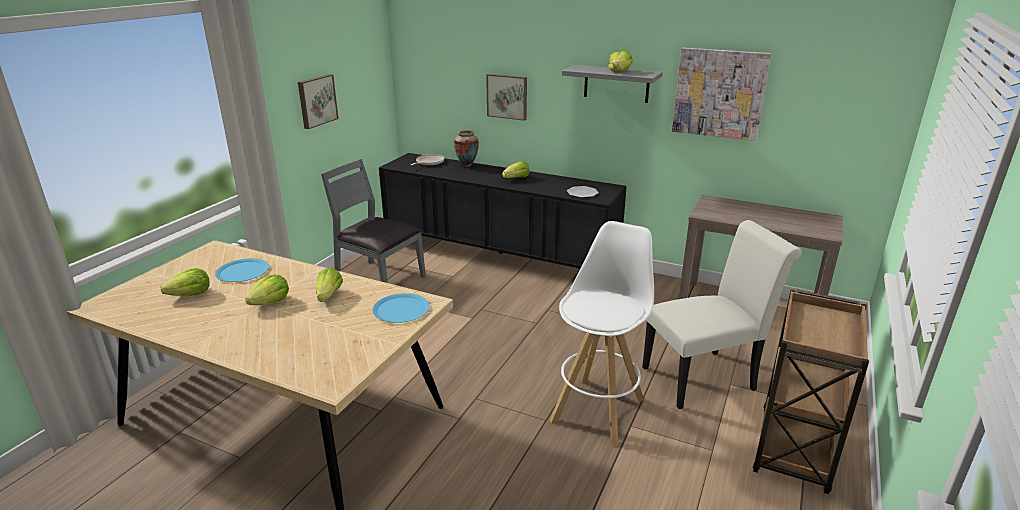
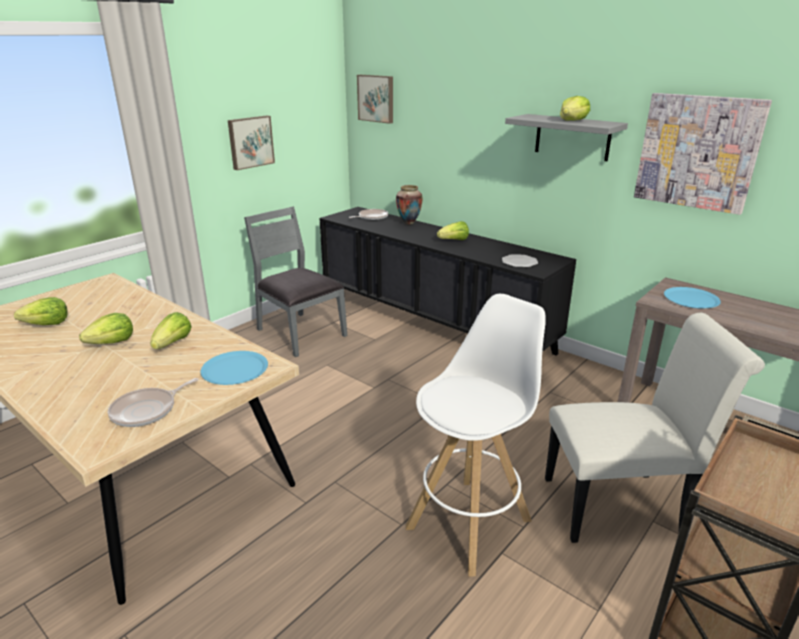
camera: 15 degrees right, 0 degrees up
(243, 271) = (113, 307): blue plate -> blue plate (691, 299)
(350, 351) = (147, 410): none -> frying pan
(507, 96) = (455, 149): picture -> picture (376, 98)

